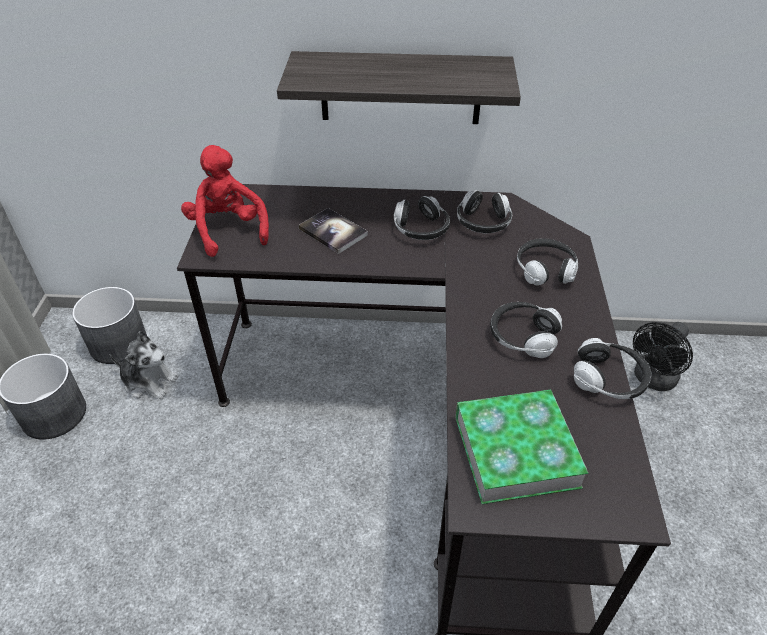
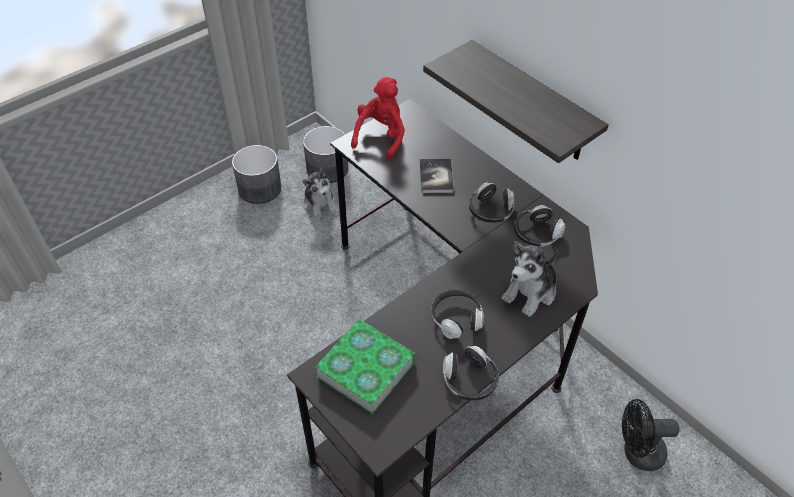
camera: 45 degrees right, 5 degrees up
(545, 270) = (530, 292): headphones -> plush toy

